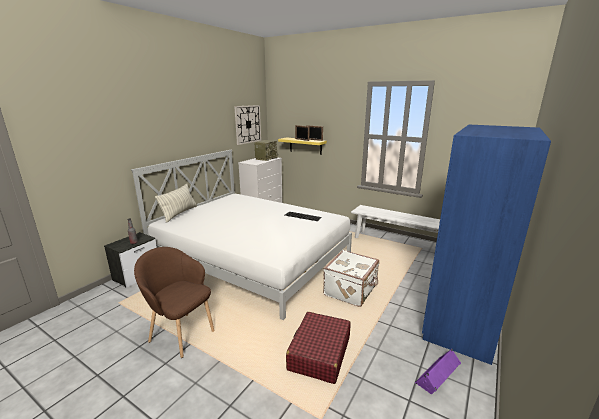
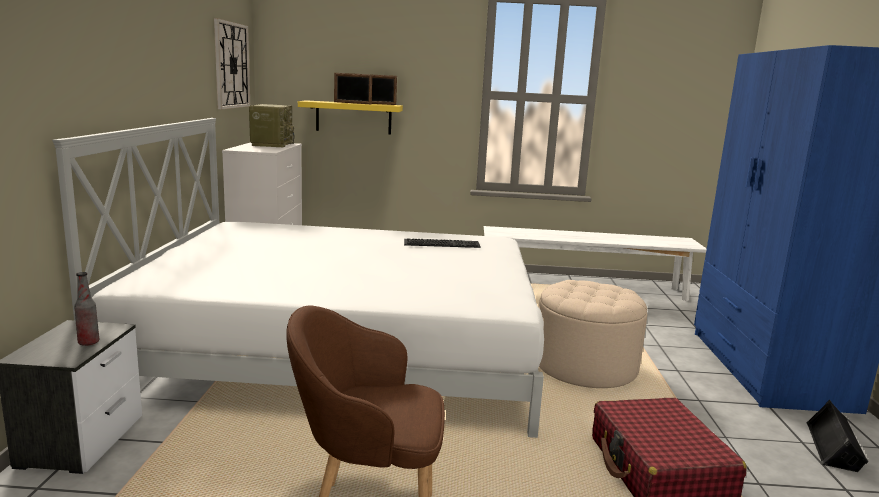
camera: 30 degrees left, 5 degrees down
(179, 213) = (153, 265): pillow -> none
(351, 290) = (585, 366): white suitcase -> beige ottoman
(438, 376) = (835, 447): purple speaker -> black speaker

